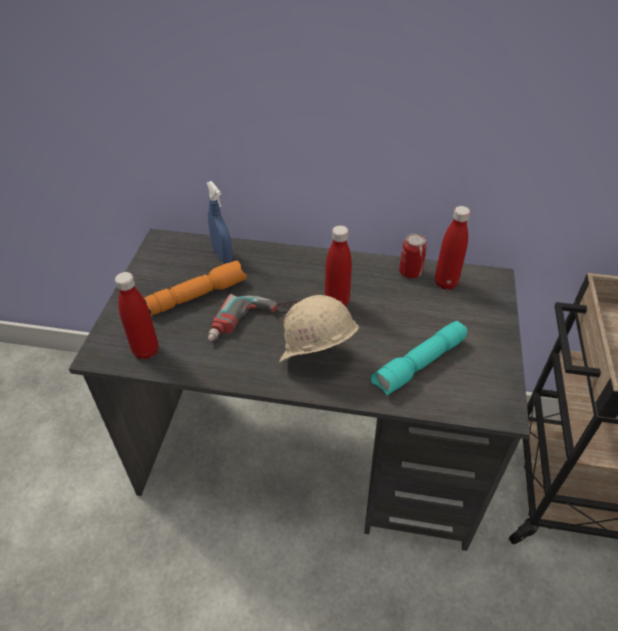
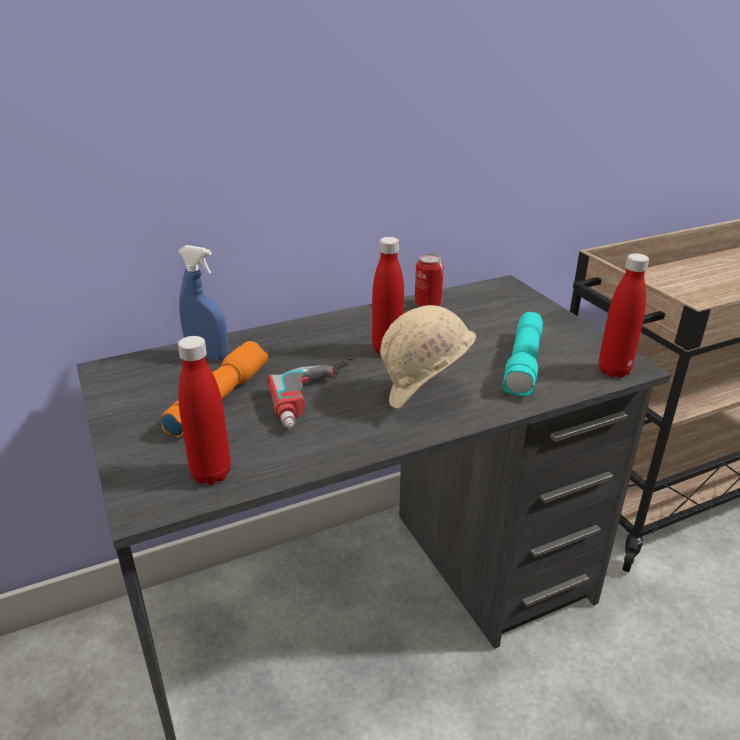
camera: 35 degrees left, 15 degrees down
(445, 283) = (469, 301): red bottle -> red bottle (613, 371)

